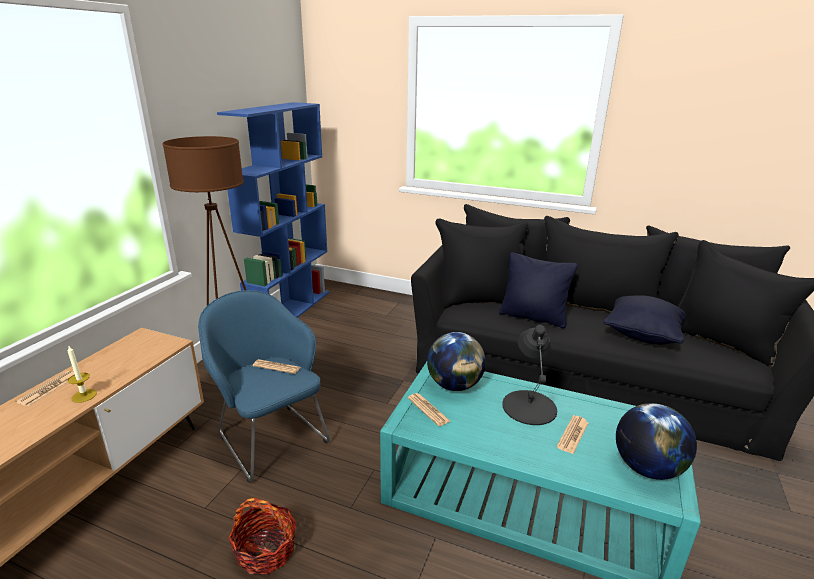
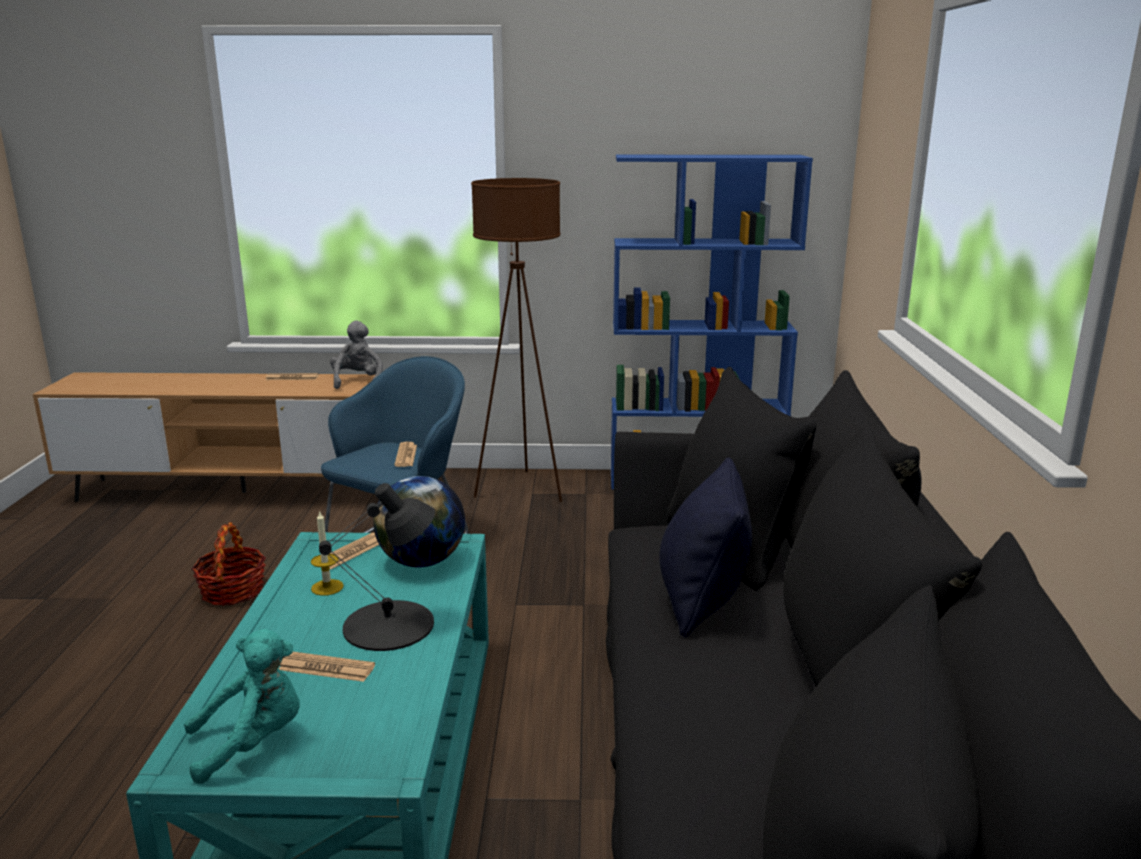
camera: 70 degrees right, 5 degrees down
(84, 396) = (285, 389): candle -> candle (327, 587)
(123, 354) = (358, 382): none -> grey plush toy
(642, 335) = (745, 744): black pillow -> none
(647, 468) = (253, 742): globe -> turquoise plush toy

